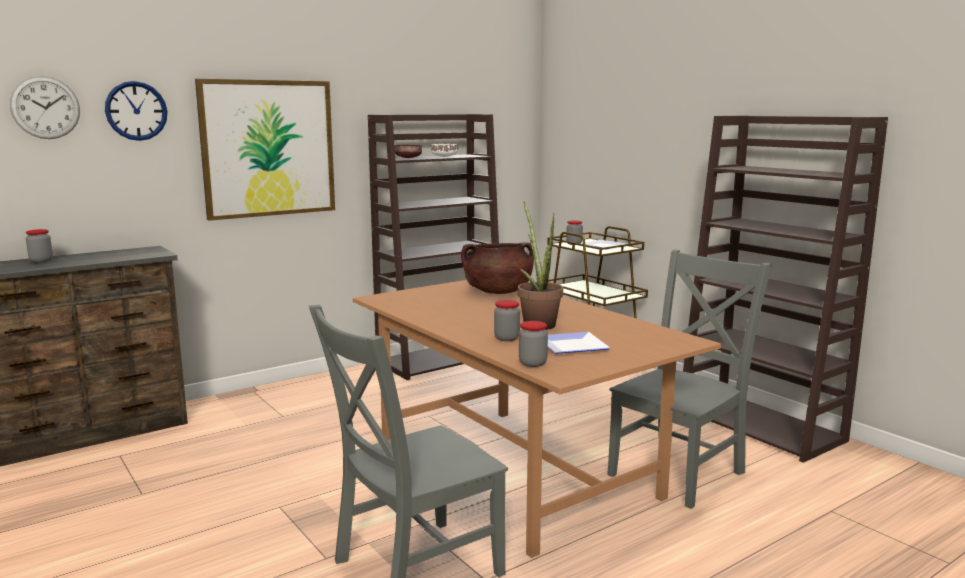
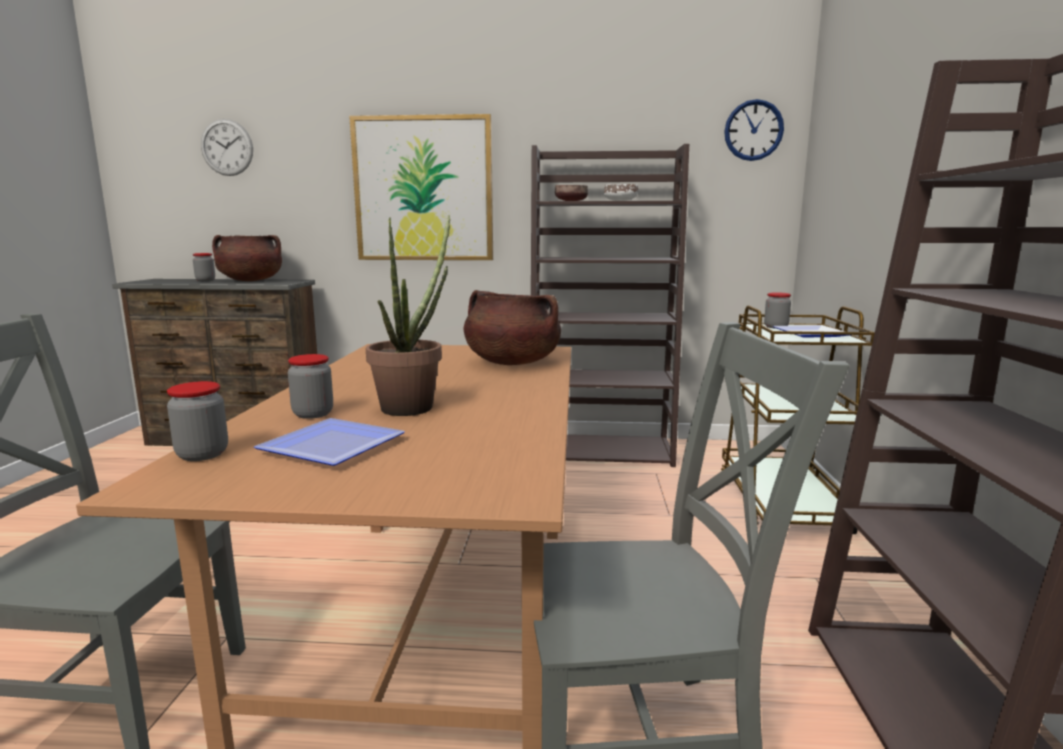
camera: 40 degrees right, 0 degrees up
(101, 255) = (250, 281): none -> brown cooking pot
(136, 111) = (299, 150): wall clock -> wall clock (753, 130)

